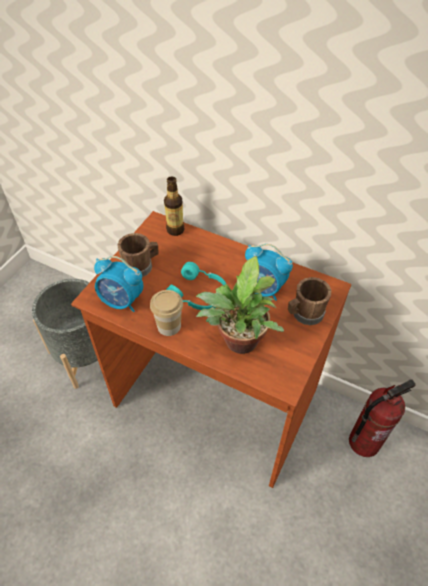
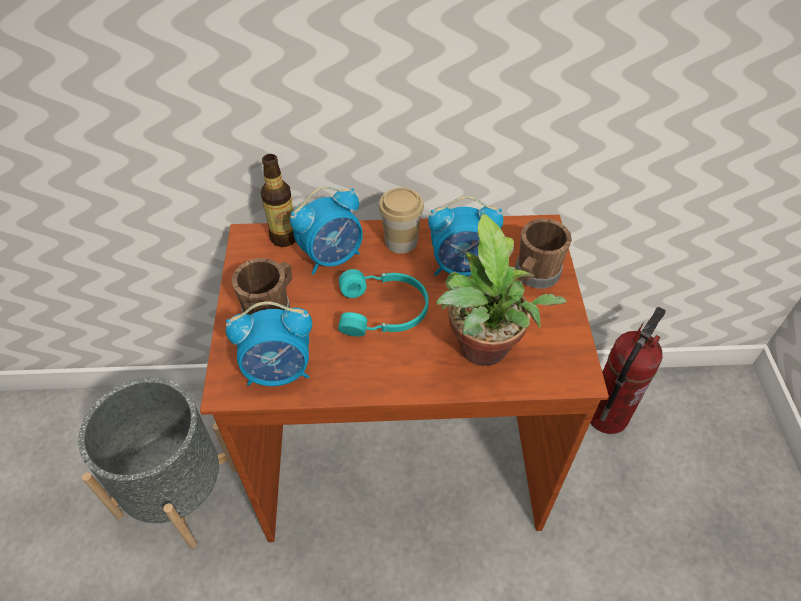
camera: 30 degrees left, 0 degrees up
(169, 326) = (373, 373): cup -> cup (401, 241)
(193, 252) = (332, 257): none -> alarm clock

